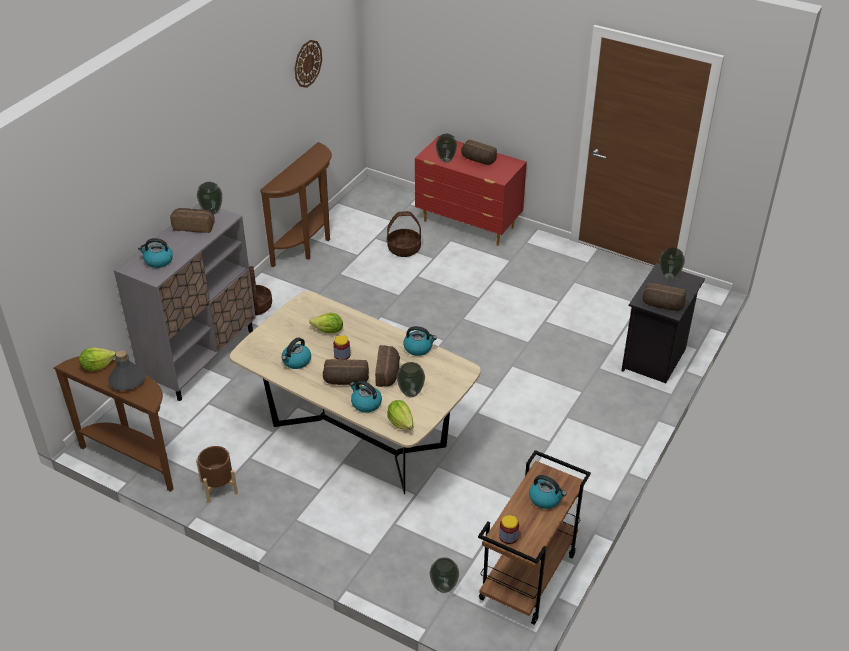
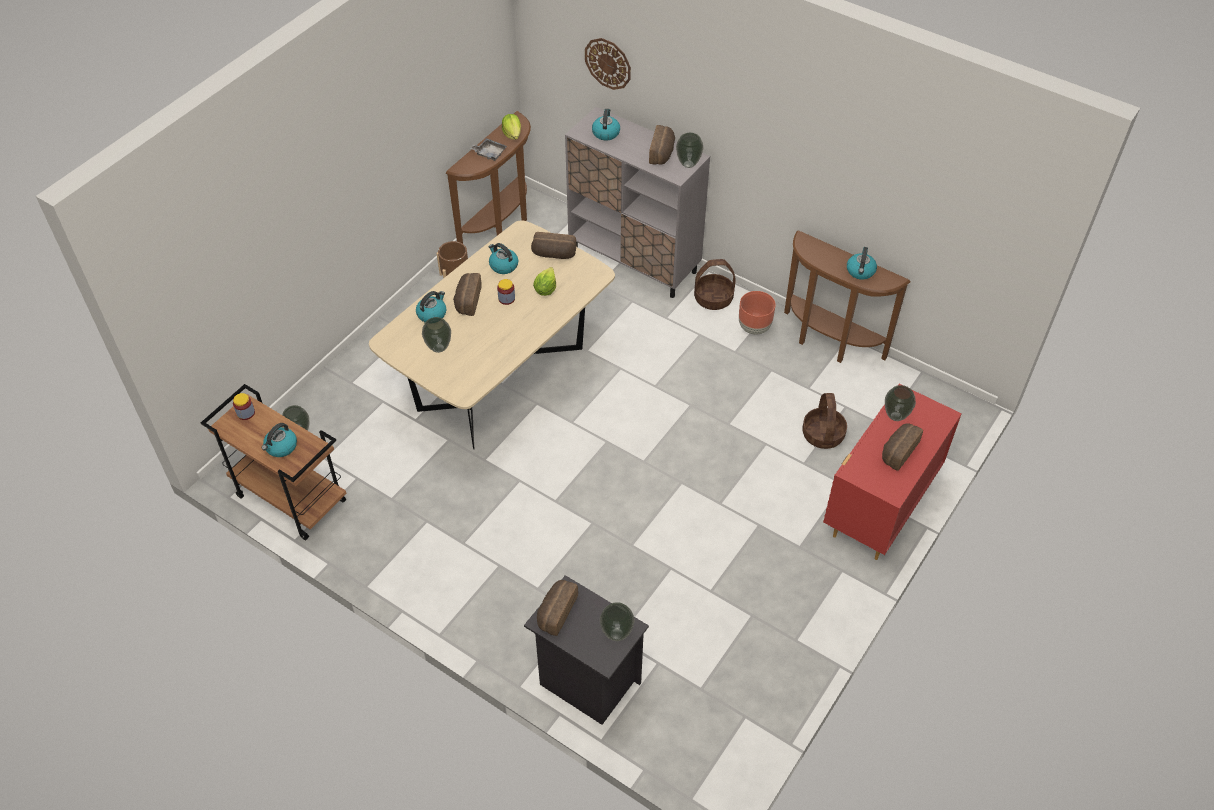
camera: 95 degrees right, 10 degrees up
(127, 380) = (489, 153): grey bottle -> grey tray
(291, 283) = (754, 328): none -> brown planter
(307, 63) = (928, 189): wall clock -> wall clock (608, 63)
(388, 373) = (471, 332): bread -> bread (554, 254)
(401, 422) = (400, 338): lettuce -> none
(418, 348) = (506, 358): kettle -> kettle (860, 271)

